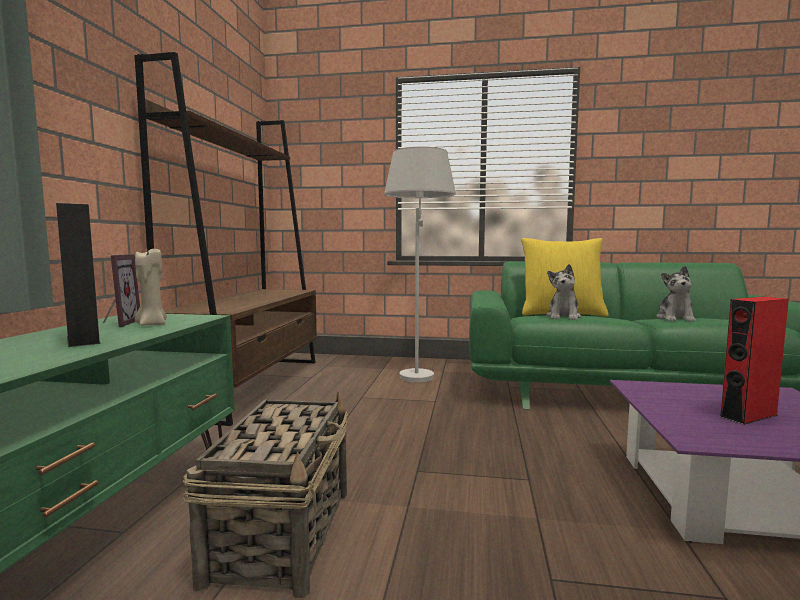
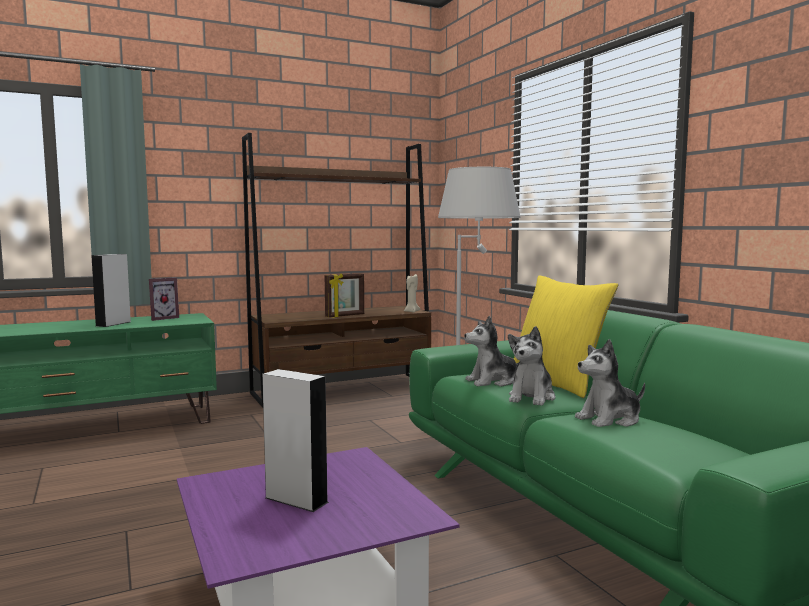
camera: 55 degrees right, 0 degrees up
(151, 324) = (163, 321): beige candle -> beige candle (411, 311)
(268, 299) = (345, 316): none -> picture frame
(283, 532) = (137, 458): basket -> none
(612, 319) = (531, 397): none -> plush toy
(748, 416) = (296, 500): red speaker -> grey speaker

